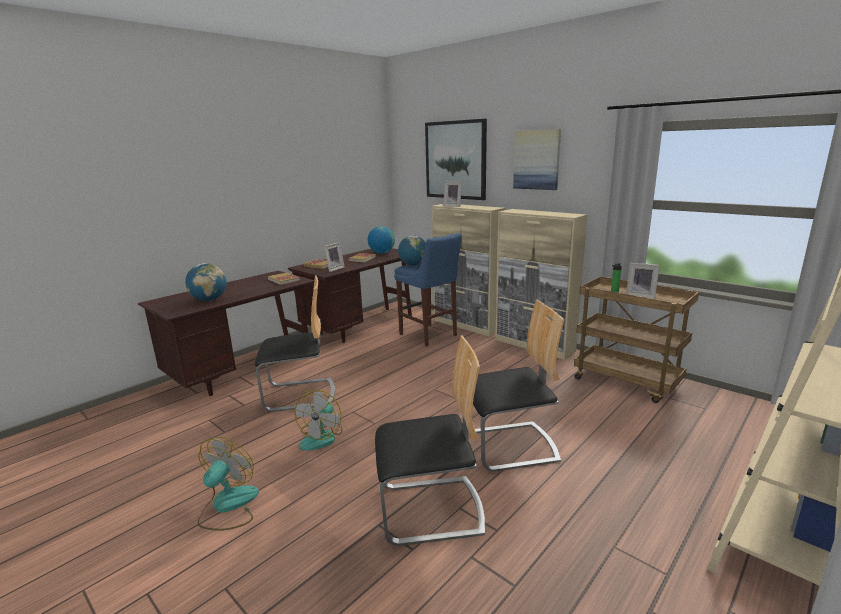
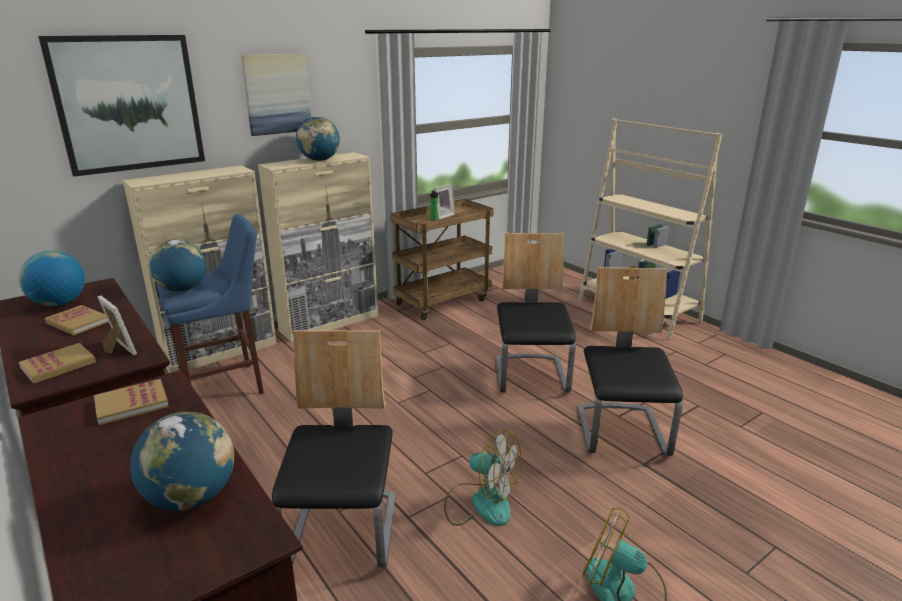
camera: 80 degrees left, 5 degrees up
(453, 206) = (170, 179): picture frame -> none
(541, 213) = (320, 160): none -> globe

